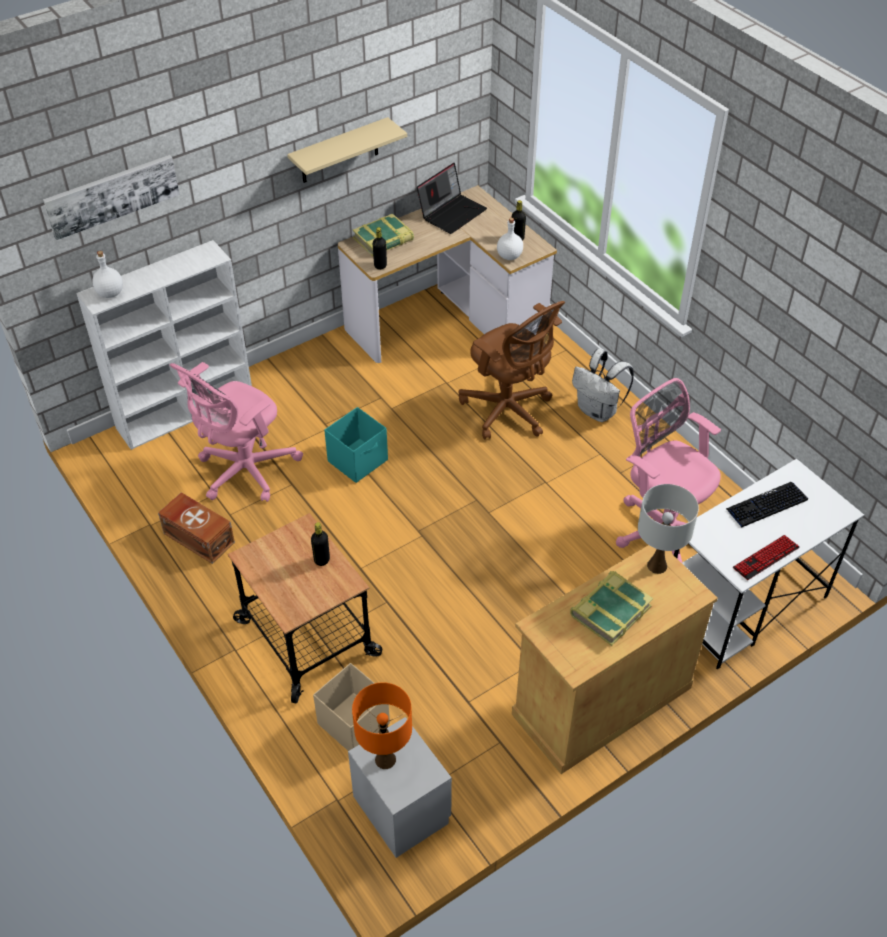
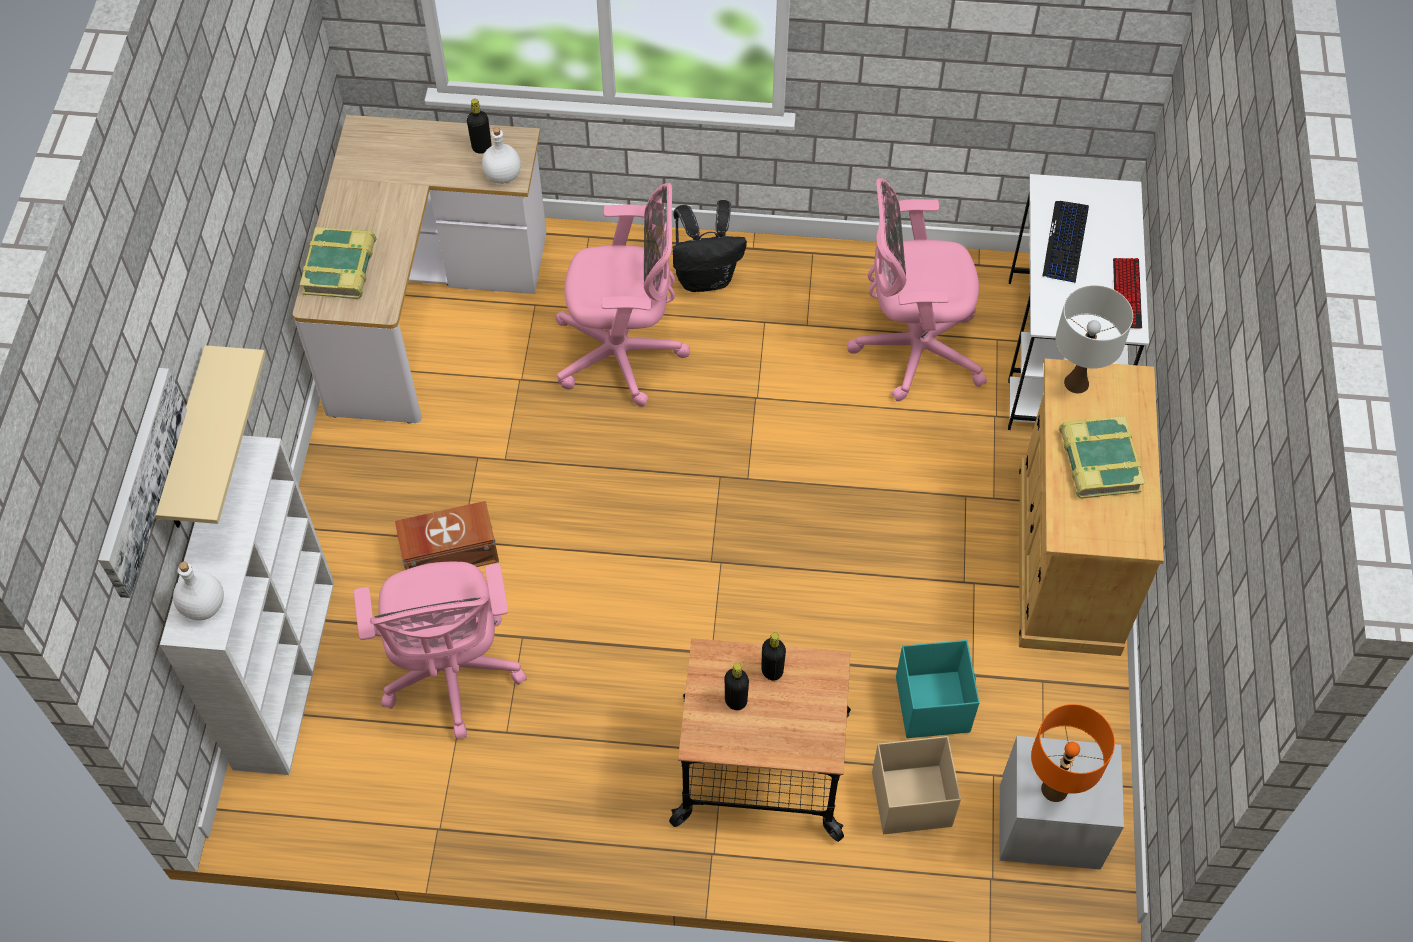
camera: 50 degrees left, 10 degrees up
(199, 537) = (510, 787): brown storage box -> brown storage box (448, 552)
(339, 151) = (255, 197): beige shelf -> beige shelf (187, 445)
(358, 460) = (553, 546): turquoise storage box -> turquoise storage box (932, 703)
(380, 266) = (383, 302): black bottle -> black bottle (736, 700)
(452, 212) = (367, 172): laptop -> none
(508, 411) = (624, 354): brown office chair -> pink office chair
(598, 411) = (706, 278): white backpack -> black backpack

